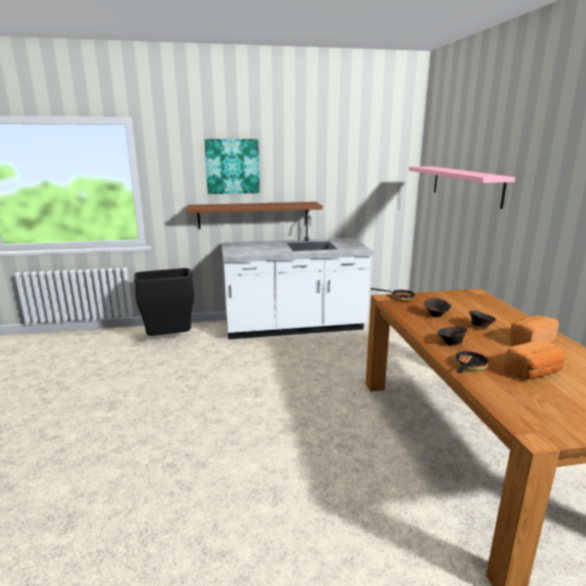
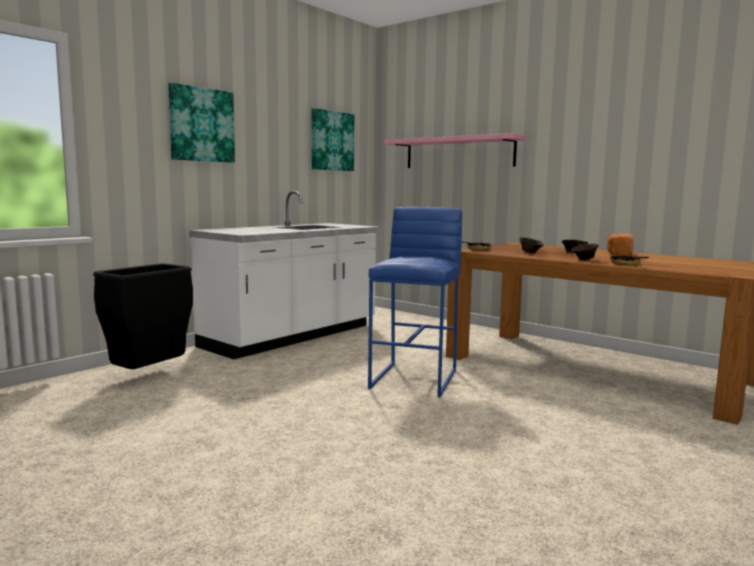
camera: 40 degrees left, 10 degrees down
(253, 215) = (225, 192): brown shelf -> none
(303, 399) = (415, 378): none -> blue stool
(363, 167) = (331, 141): none -> picture
(533, 373) = (661, 262): bread -> none

